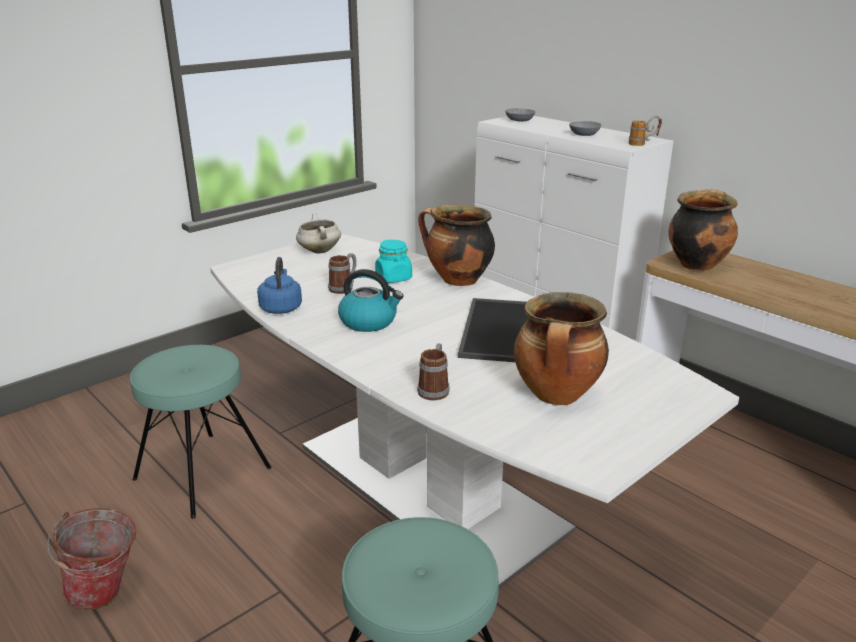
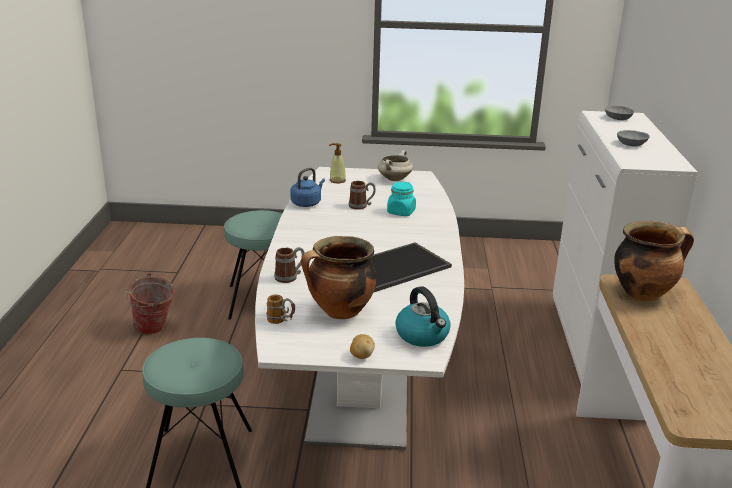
camera: 45 degrees right, 0 degrees up
(263, 273) = (337, 180): none -> soap dispenser
(369, 321) = (333, 230): kettle -> kettle (423, 335)
(457, 280) = (436, 229): cooking pot -> none
(643, 143) = (655, 166): mug -> mug (282, 322)
(665, 424) = (361, 356): none -> potato

